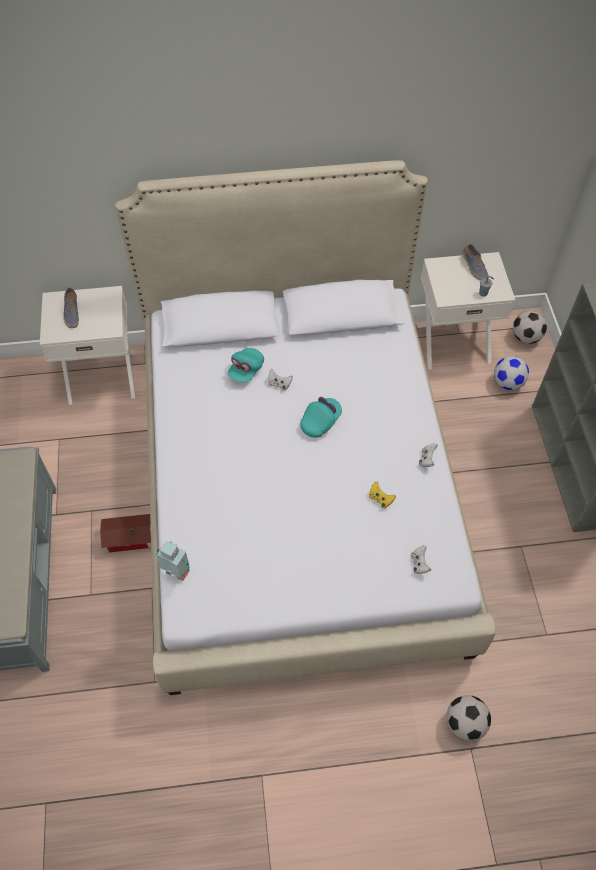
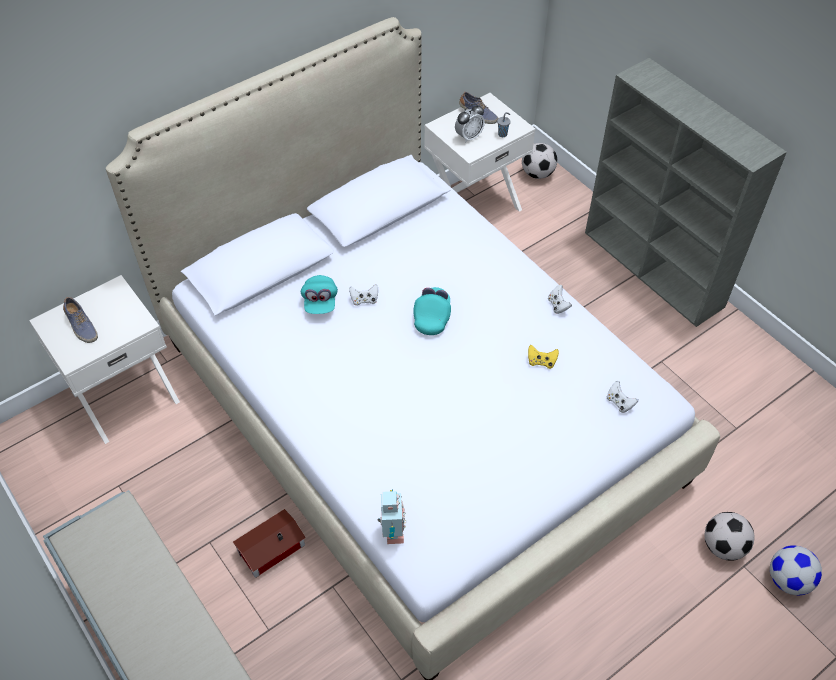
camera: 30 degrees left, 5 degrees down
(177, 573) = (392, 533): toy robot -> toy robot turned 90 degrees clockwise
(453, 284) = (469, 137): none -> alarm clock
(507, 383) = (549, 221): football -> football (788, 580)

